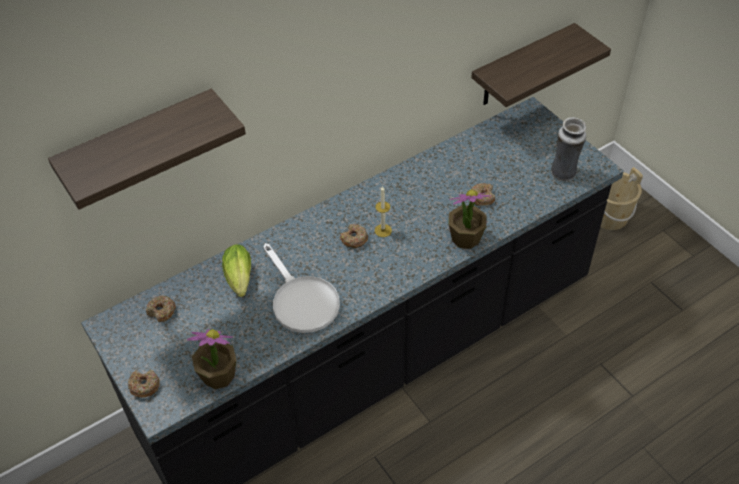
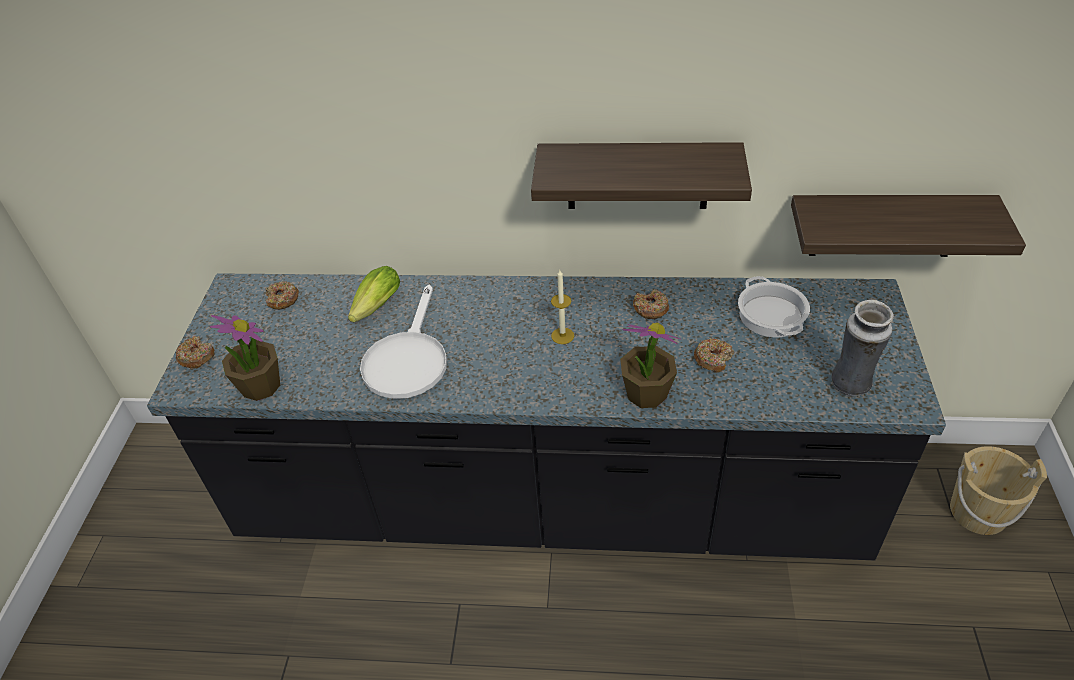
camera: 40 degrees right, 5 degrees down
(139, 146) = (284, 88): shelf -> shelf (638, 176)
(354, 239) = (523, 329): donut -> donut (650, 309)
(489, 153) = (772, 315): none -> cooking pot

